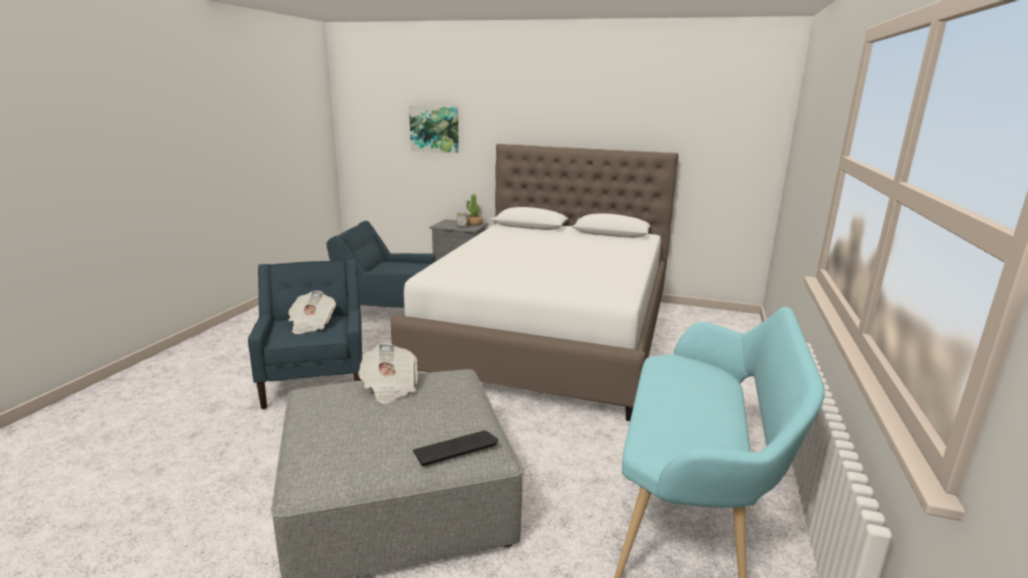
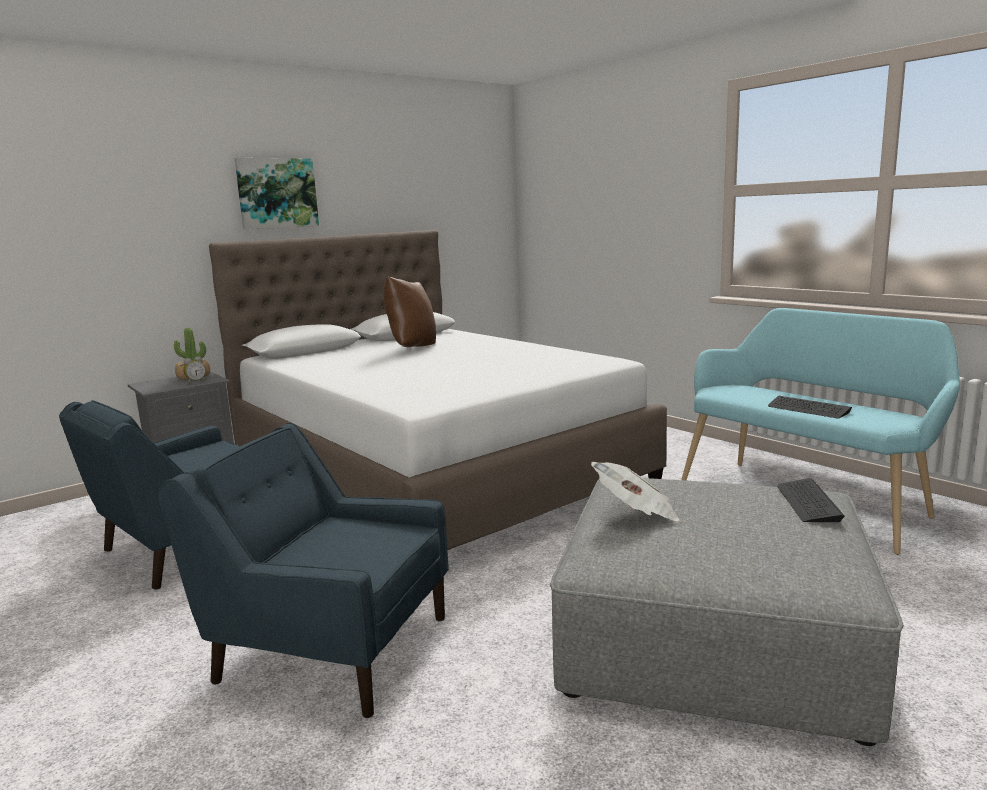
camera: 55 degrees left, 5 degrees down
(311, 324) = (328, 543): newspaper -> none
(434, 129) = (77, 232): picture -> picture (277, 193)
(573, 243) = (411, 348): none -> brown pillow
(658, 408) = (808, 409): none -> keyboard

